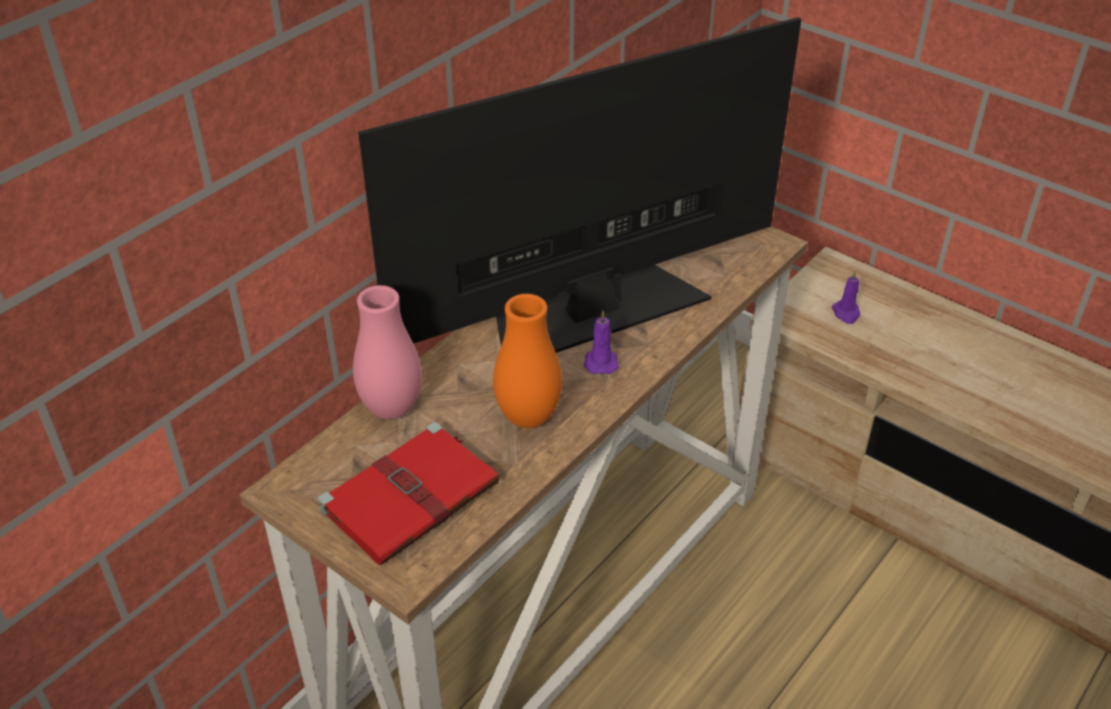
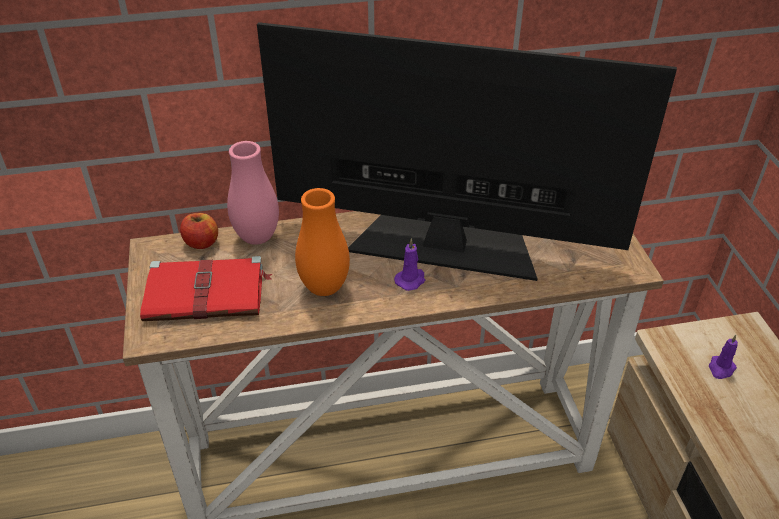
camera: 40 degrees right, 0 degrees up
(335, 449) = (202, 242): none -> apple

